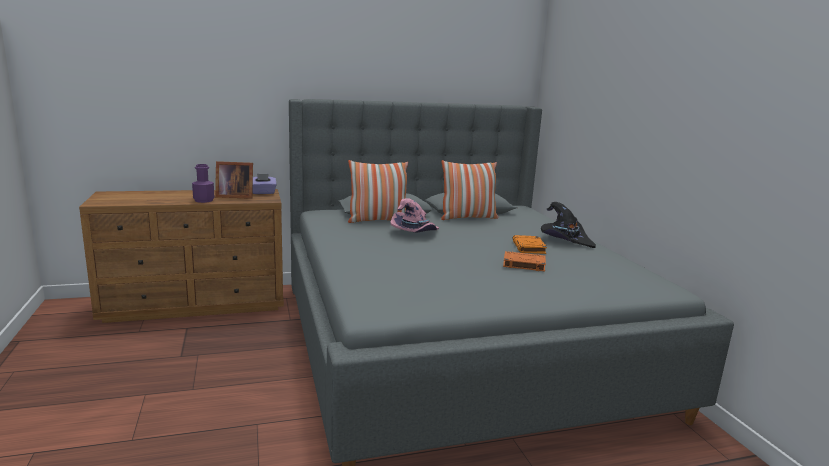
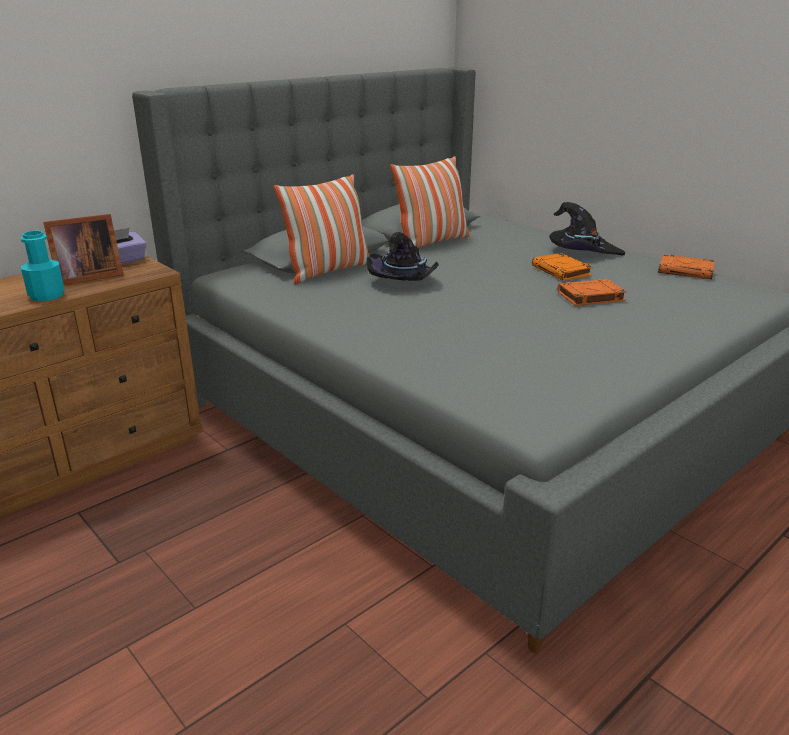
camera: 25 degrees left, 10 degrees up
(204, 200) = (47, 295): purple bottle -> turquoise bottle
(414, 233) = (404, 280): pink hat -> black hat
(627, 265) = (686, 271): none -> orange book

